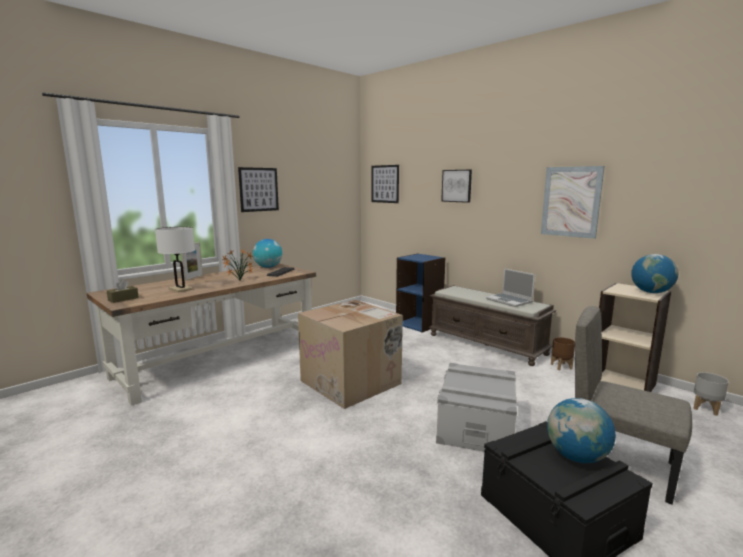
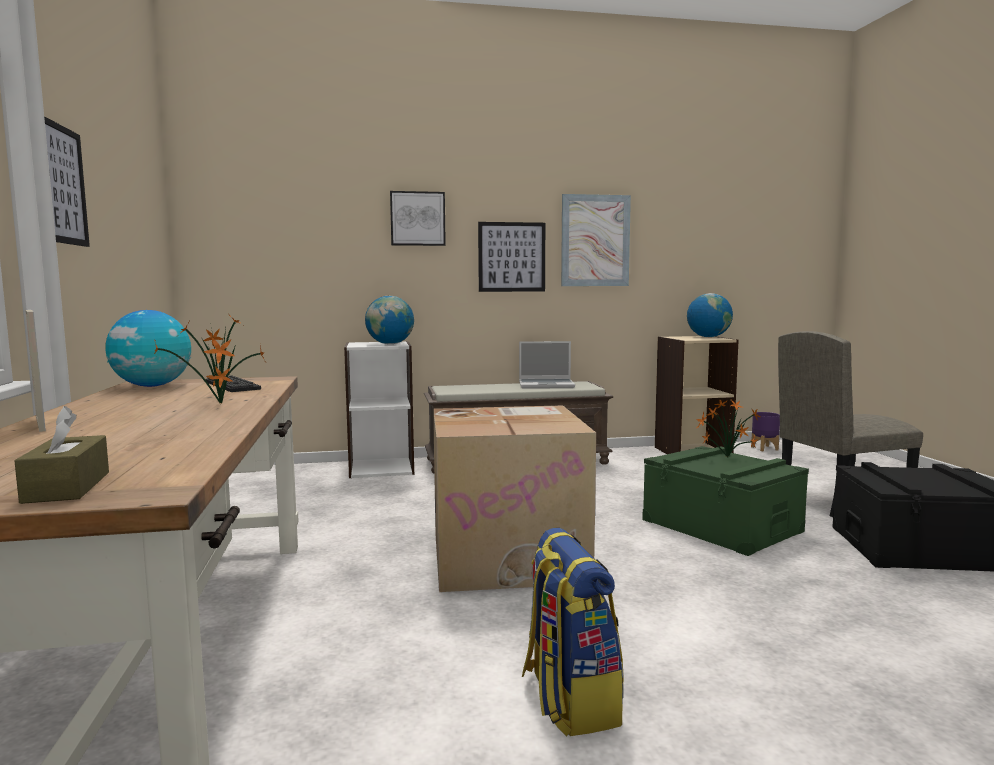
camera: 55 degrees left, 5 degrees down
(180, 289) = (144, 438): white table lamp -> none
(236, 431) = (569, 699): none -> backpack
(385, 184) = (246, 213): picture -> picture (511, 257)
(419, 324) = (381, 468): blue bookcase -> white bookcase
(476, 425) = (721, 525): grey storage box -> green storage box
(495, 382) = (725, 457): none -> potted plant
(561, 366) = (625, 456): brown planter -> none
(576, 457) = (917, 474): globe -> globe (390, 344)
(707, 409) = (765, 448): grey planter -> purple planter

